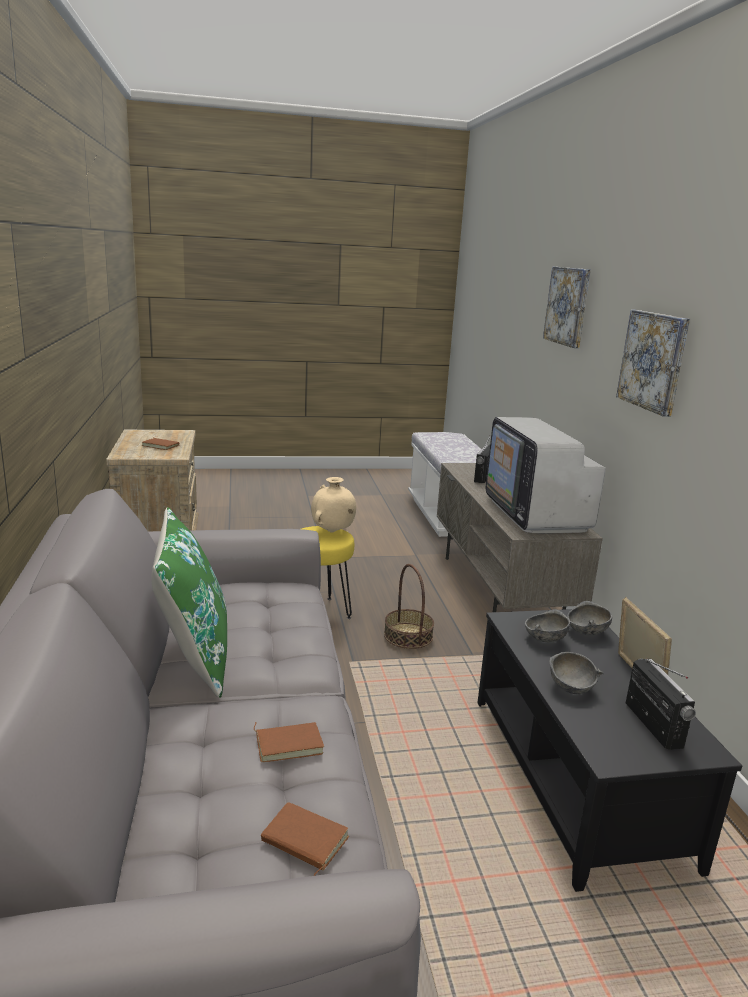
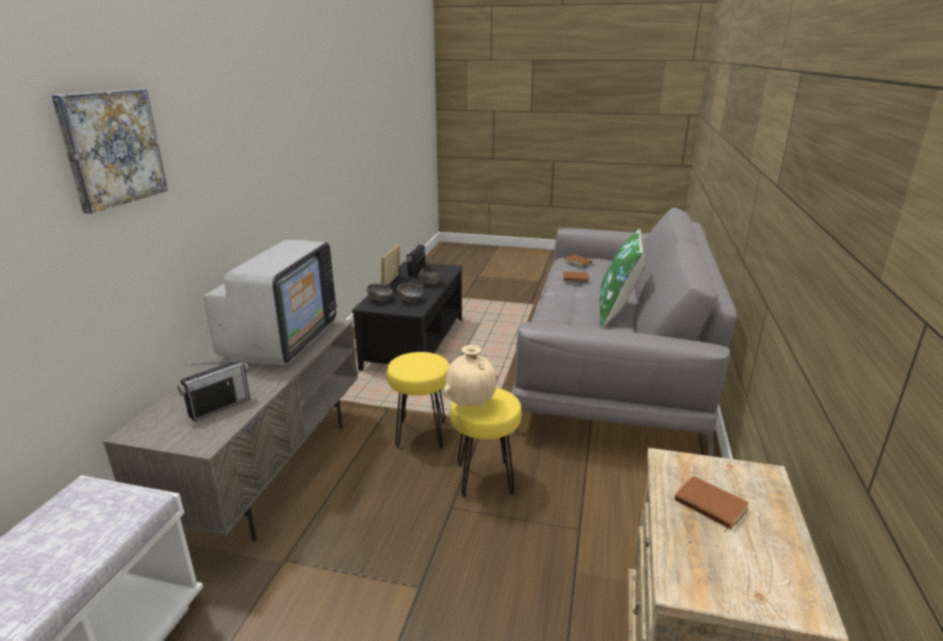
camera: 155 degrees left, 5 degrees up
(408, 636) = (421, 434): basket -> yellow stool
(653, 361) = (254, 153): picture -> none

